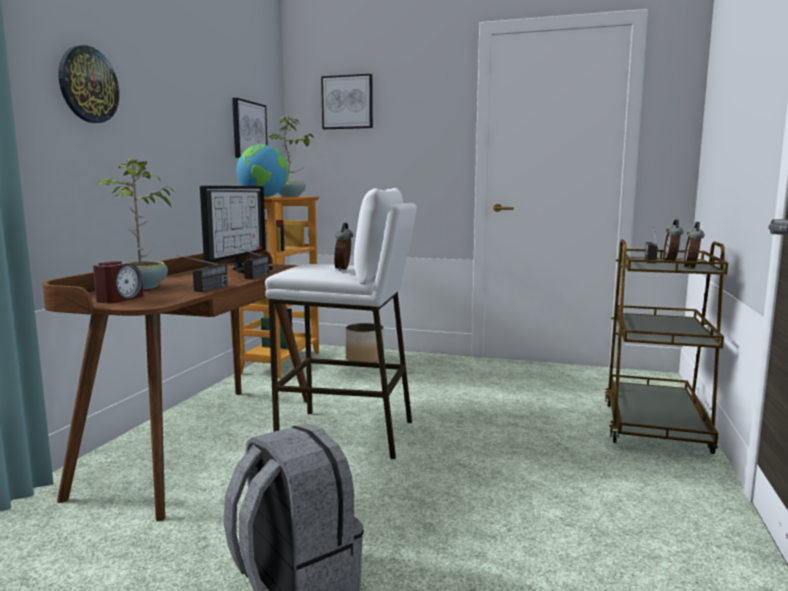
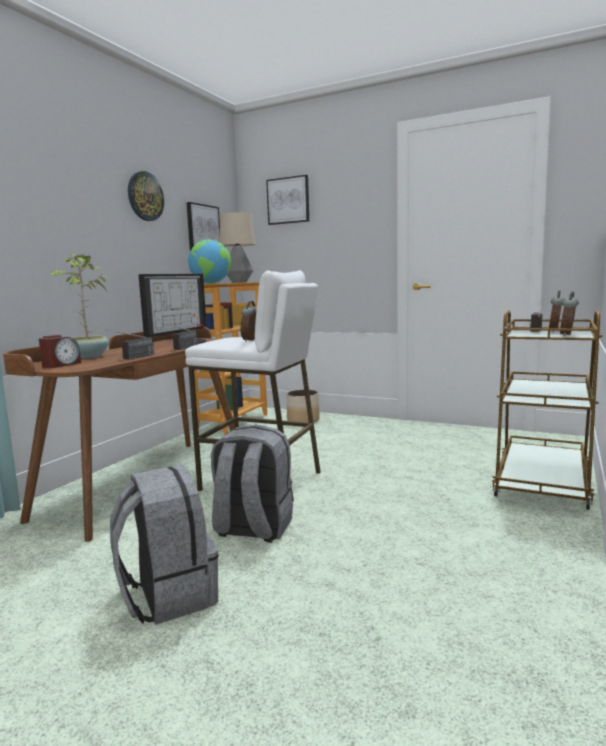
camera: 10 degrees right, 0 degrees up
(88, 85) = (52, 197): wall clock -> wall clock (145, 196)
(290, 196) = (239, 282): potted plant -> table lamp
(362, 493) = (253, 528): none -> grey backpack

